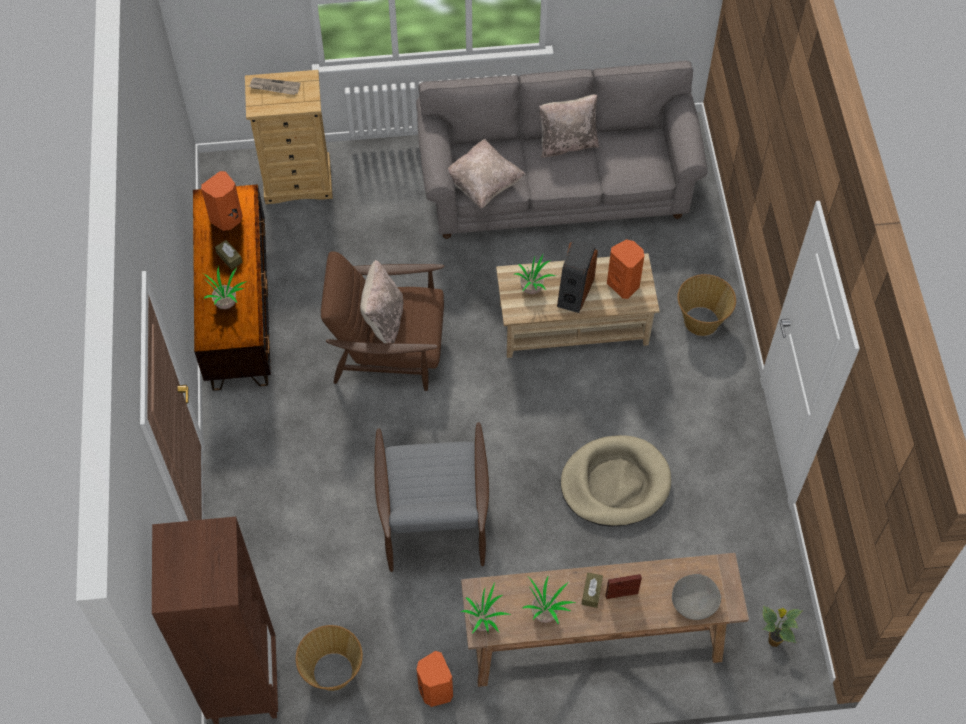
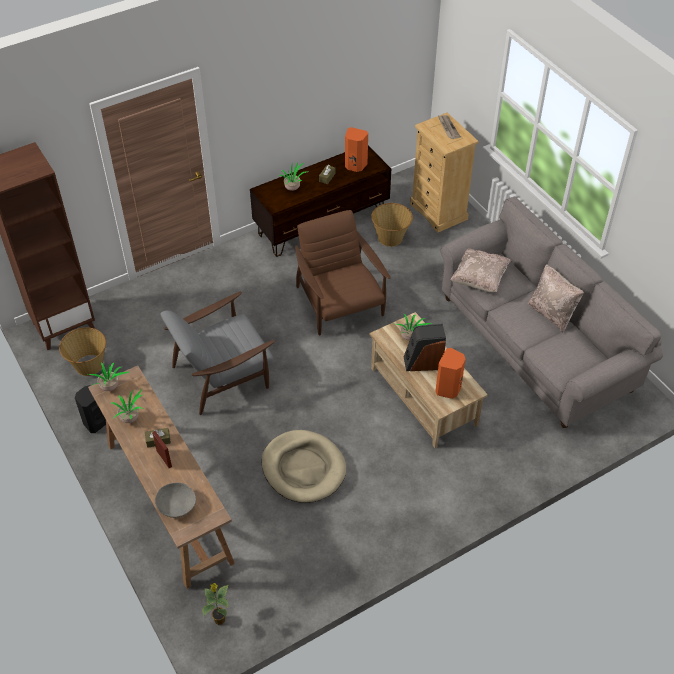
camera: 65 degrees right, 10 degrees down
(383, 320) = (337, 274): beige pillow -> none
(434, 690) = (96, 422): orange speaker -> black speaker
(701, 320) = (479, 475): basket -> basket (390, 238)

